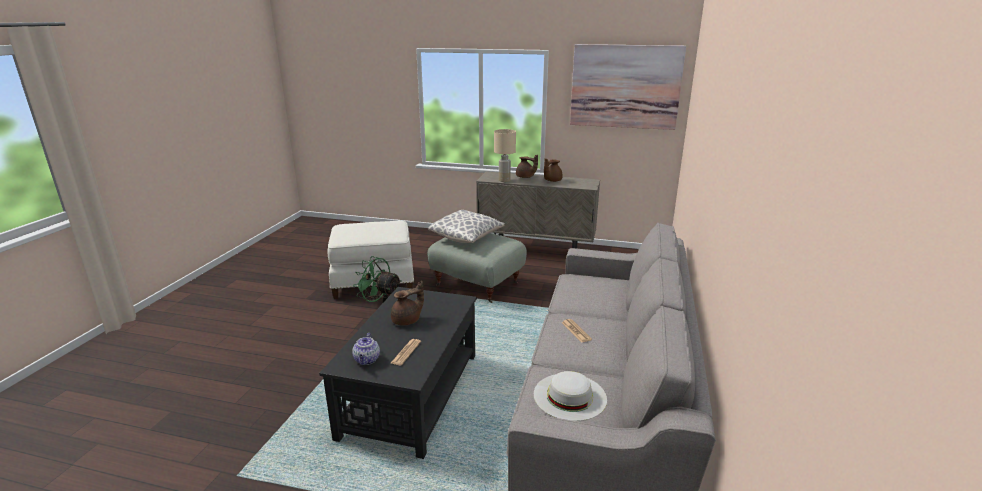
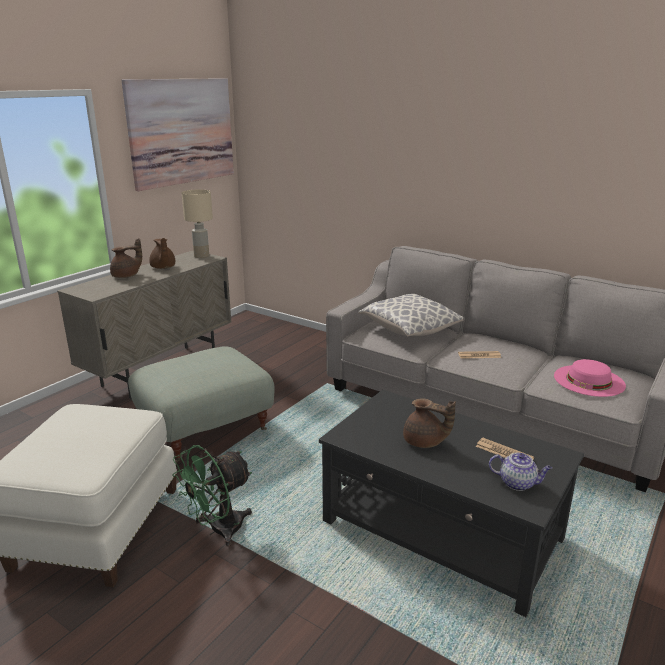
camera: 70 degrees left, 0 degrees up
(407, 320) = (424, 442): brown teapot -> brown teapot turned 135 degrees clockwise
(467, 237) = (183, 372): pillow -> pillow (409, 330)
(504, 180) = (121, 287): beige table lamp -> beige table lamp (202, 256)
(569, 396) = (589, 380): white hat -> pink hat

